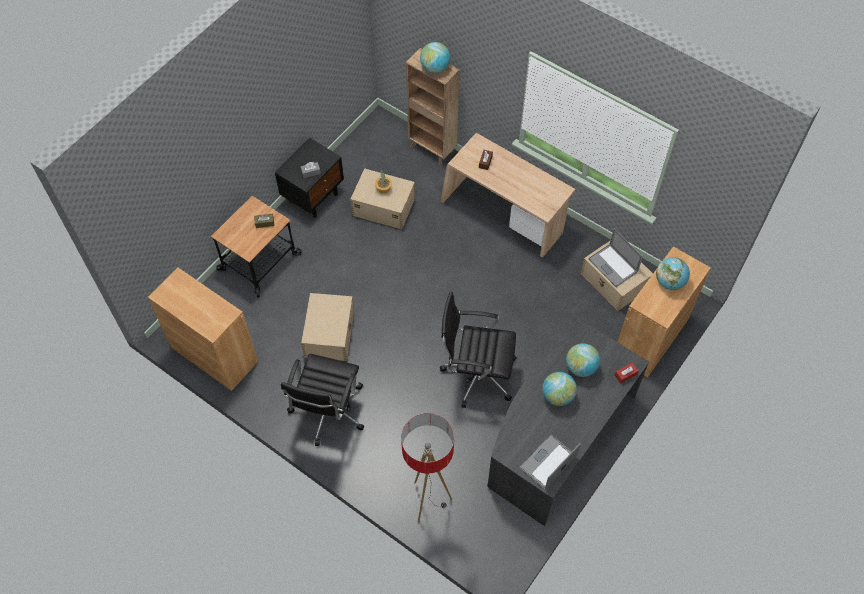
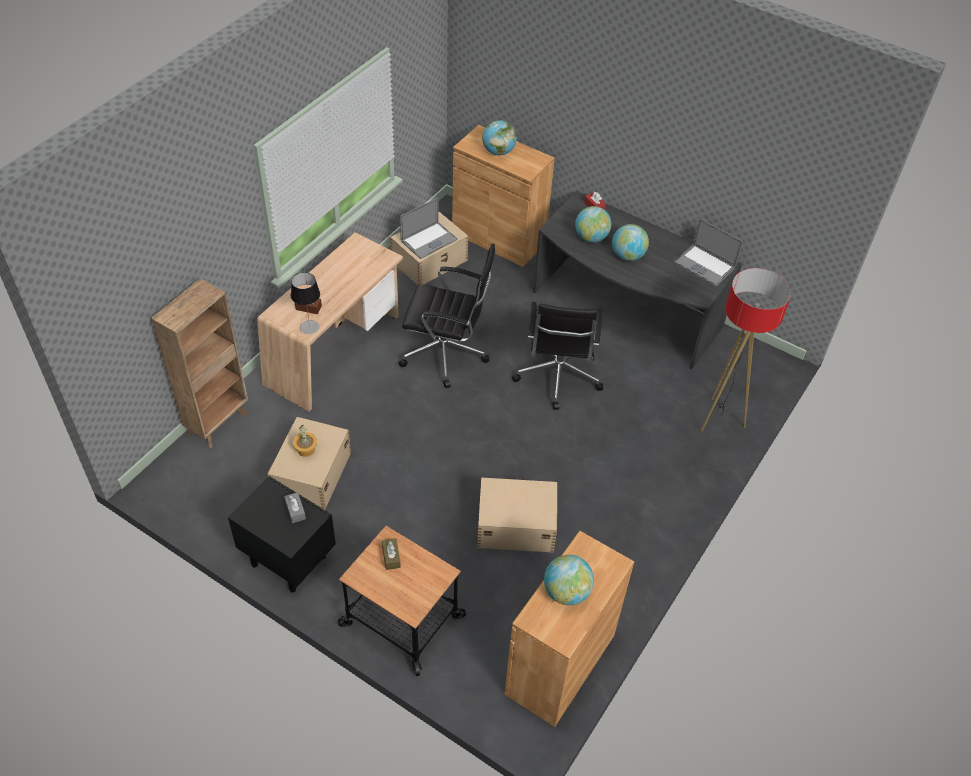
camera: 95 degrees left, 10 degrees down
(327, 412) = (627, 520): black office chair -> black office chair (447, 354)
(435, 68) = (193, 301): globe -> globe (566, 592)
(465, 163) = (309, 327): none -> table lamp

